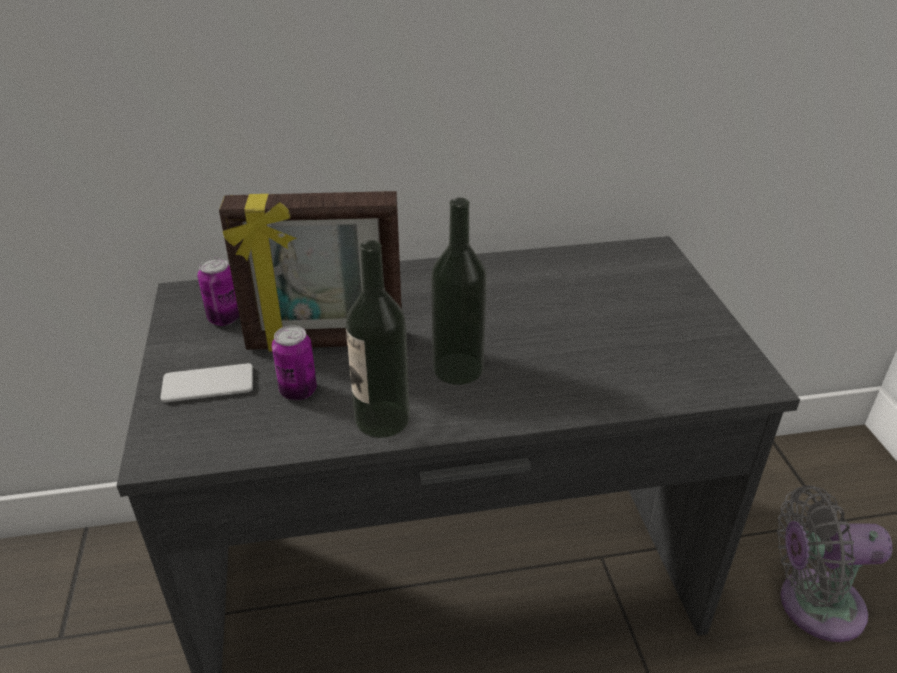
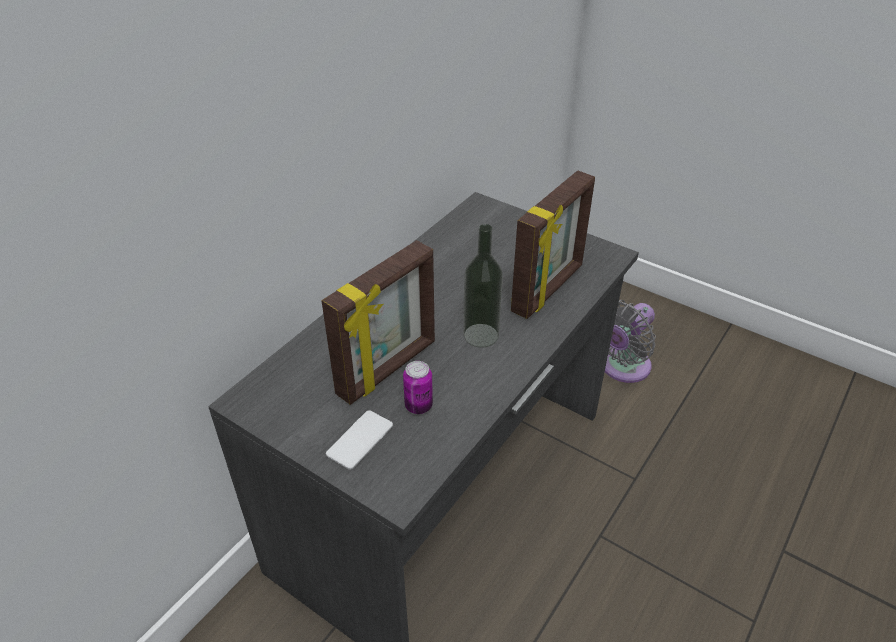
camera: 45 degrees left, 5 degrees up
(224, 318) = (300, 397): can -> none
(382, 419) = (485, 388): bottle -> none
(606, 371) = (549, 289): none -> picture frame

